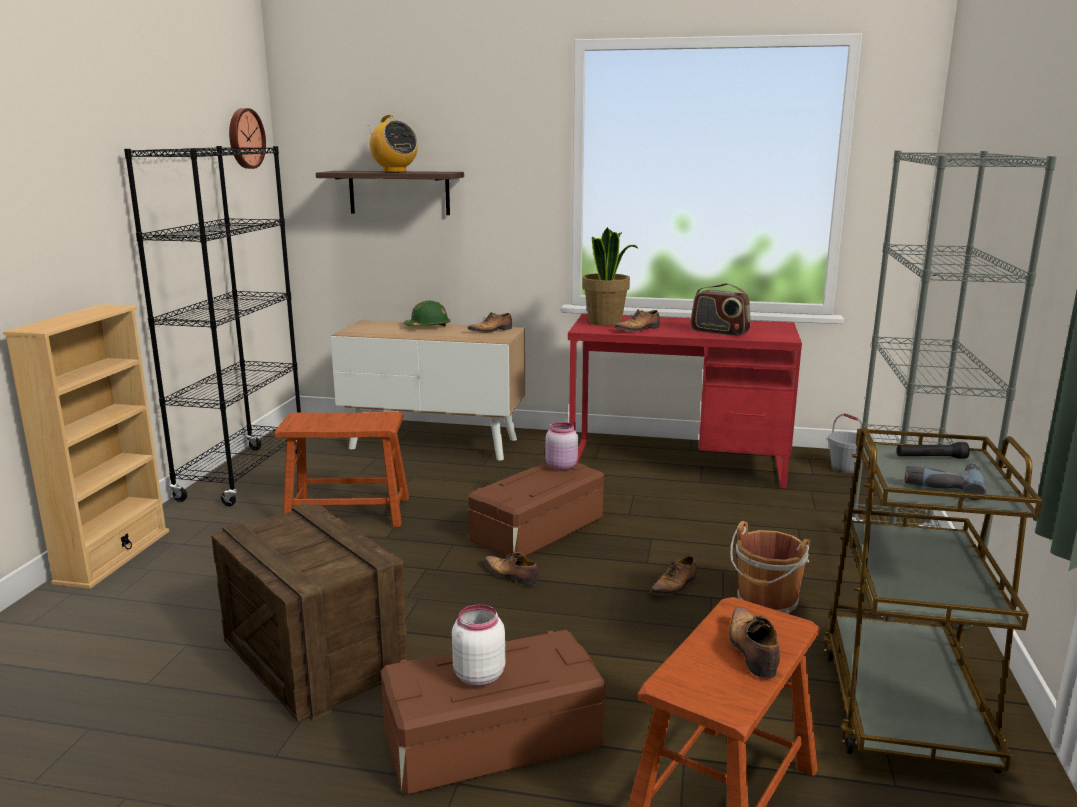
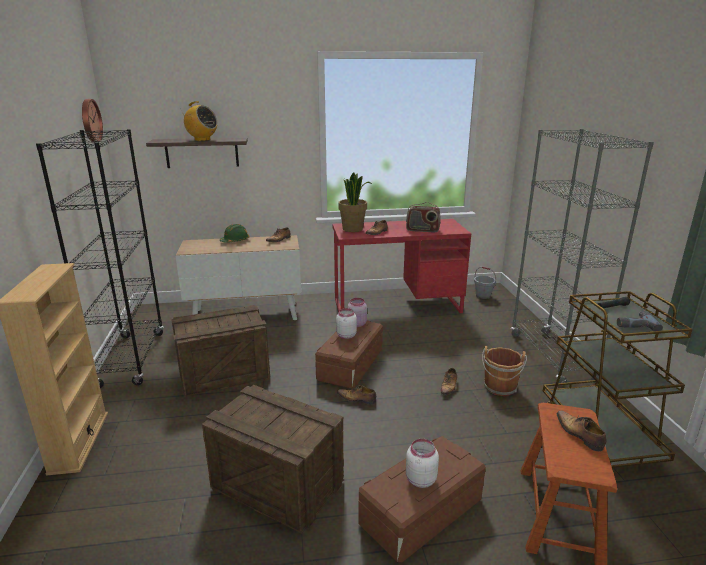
camera: 20 degrees left, 5 degrees up
(348, 512) = (225, 374): brown stool -> crate
(530, 478) = (345, 336): none -> white jar

